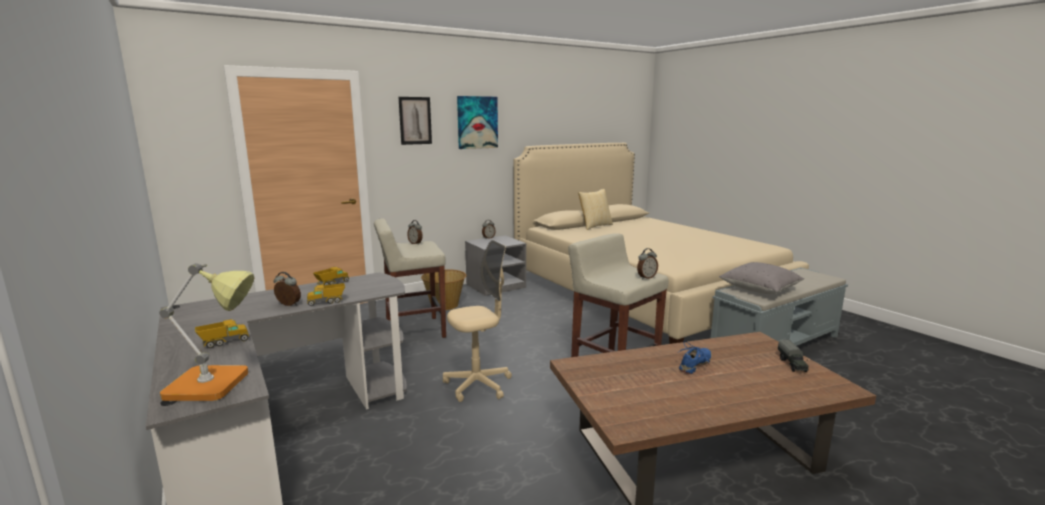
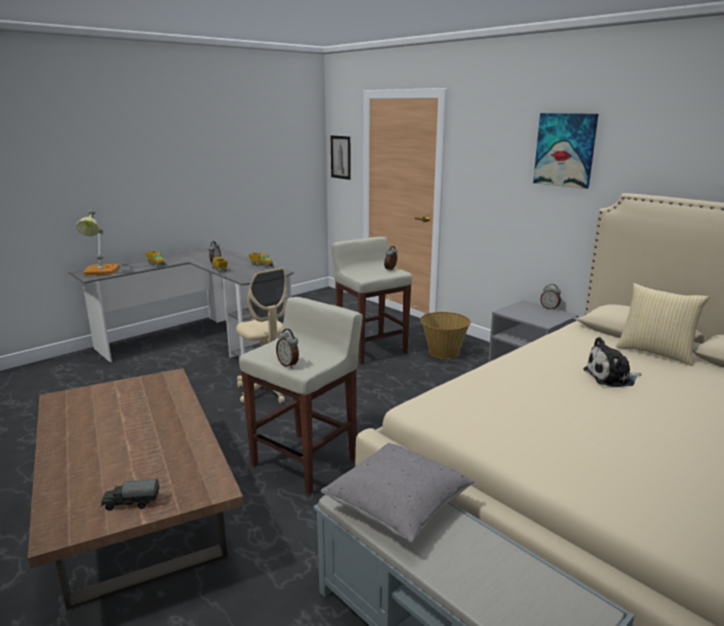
camera: 80 degrees right, 5 degrees up
(415, 120) = (491, 143): picture -> picture (340, 157)
(628, 235) = (611, 377): none -> plush toy
(695, 365) = (150, 435): blue shoe -> none

